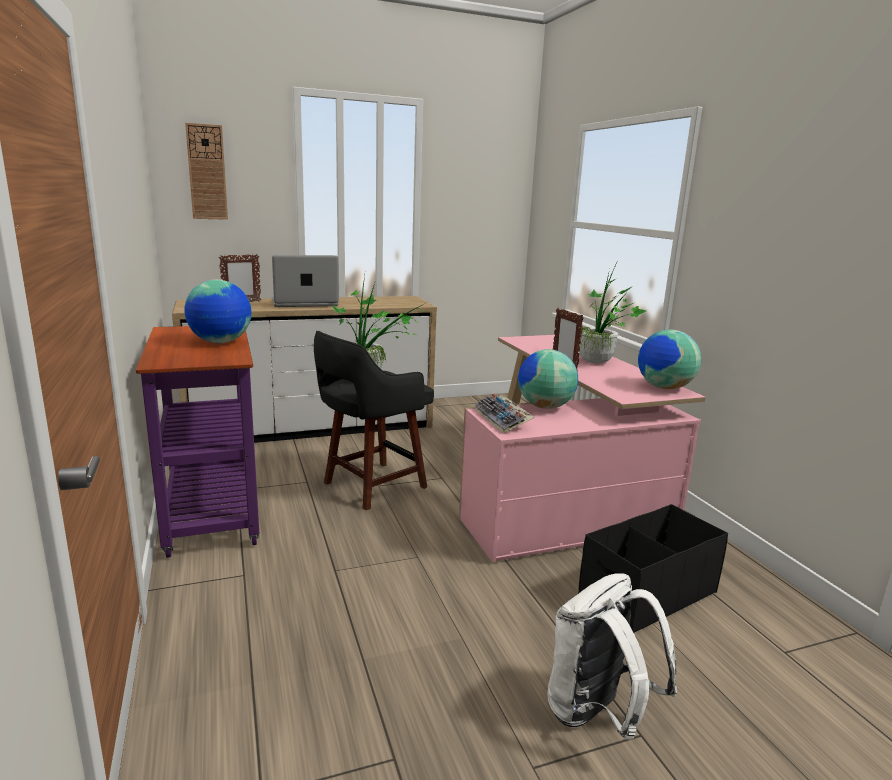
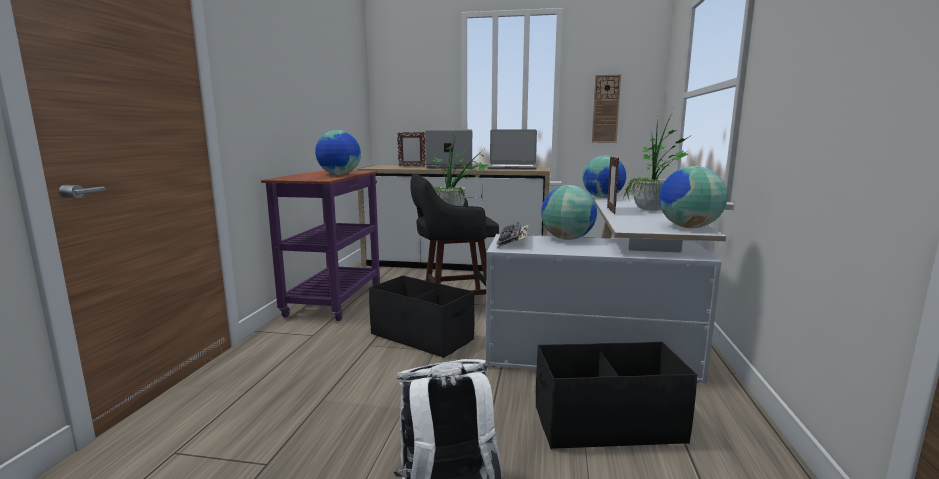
camera: 30 degrees right, 5 degrees down
(207, 172) = (403, 78): wall clock -> wall clock (605, 109)
(382, 301) = (512, 168): none -> laptop
(384, 542) = (422, 336): none -> black storage box
(518, 342) = (603, 197): none -> globe
(561, 494) = (609, 334): pink desk -> white desk

